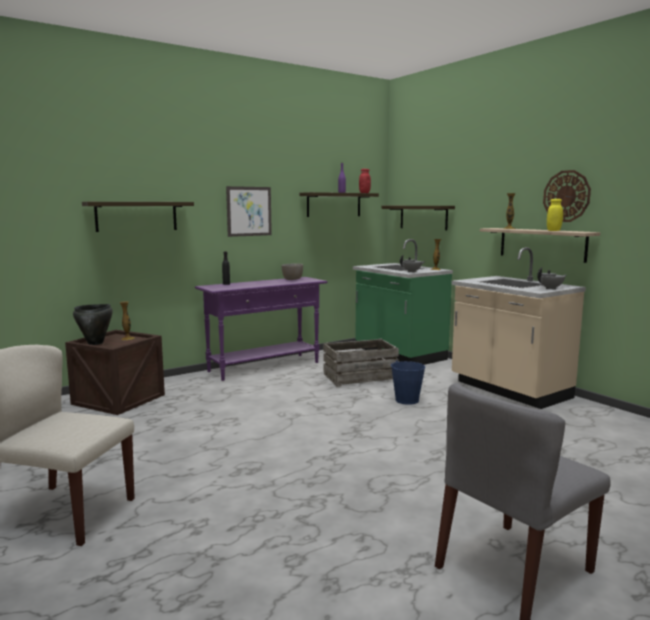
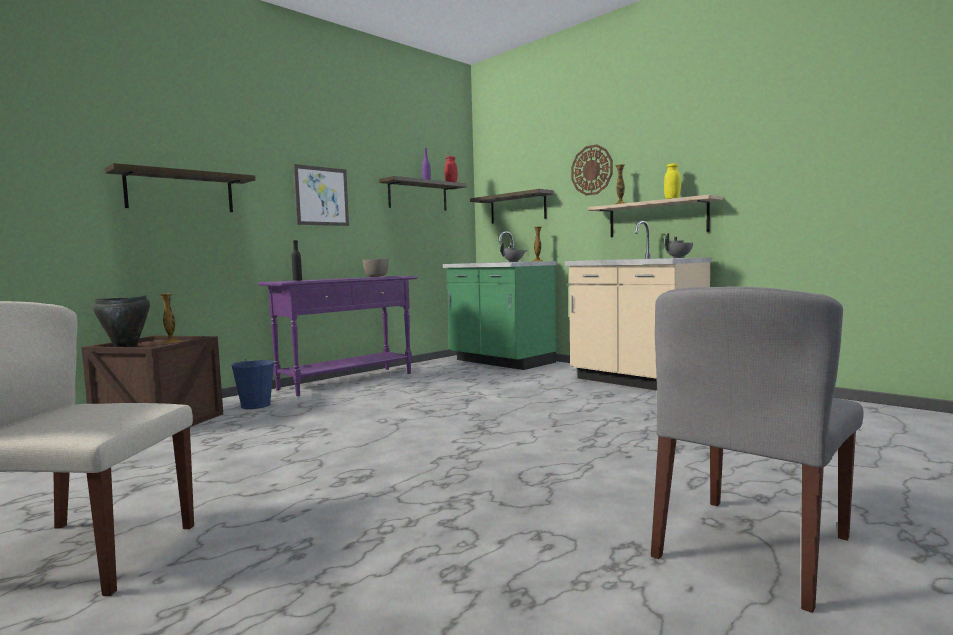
camera: 10 degrees left, 5 degrees down
(360, 377) = (465, 382): crate -> none
(407, 400) = (528, 397): blue bucket -> blue bucket (256, 405)
(566, 196) = (681, 162): wall clock -> wall clock (592, 170)

